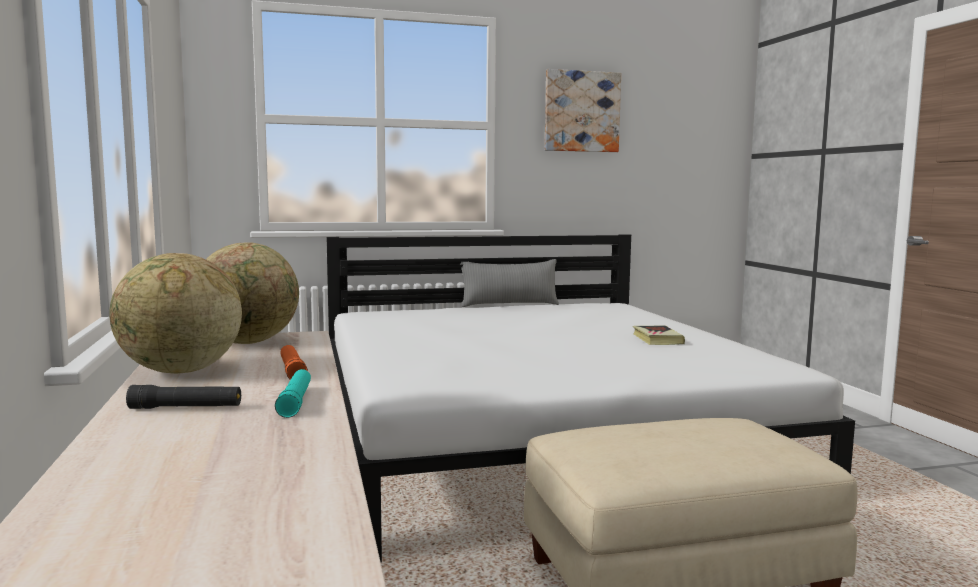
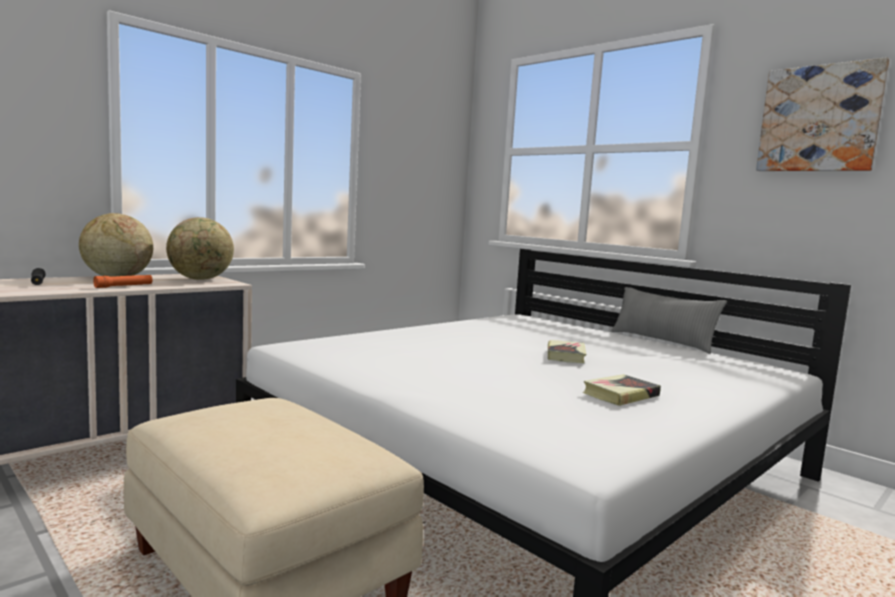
camera: 60 degrees right, 0 degrees up
(295, 401) = (48, 289): turquoise flashlight -> none
(542, 329) = (565, 356): none -> book

